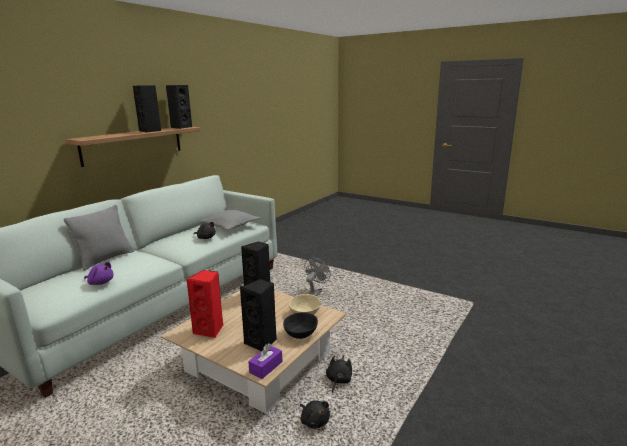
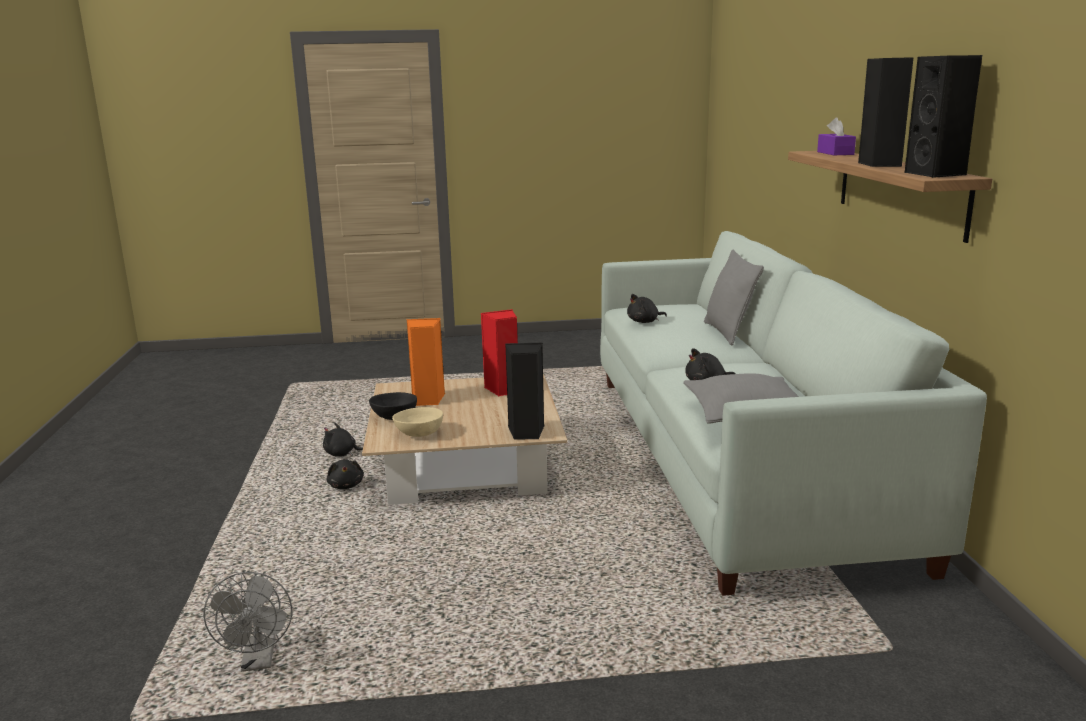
camera: 140 degrees right, 0 degrees up
(100, 282) = (644, 322): purple plush toy -> black plush toy
(262, 342) = (427, 399): black speaker -> orange speaker
(266, 367) = (393, 389): purple tissue box -> purple tissue box (835, 153)
(315, 292) = (534, 582): grey fan -> grey fan (258, 662)

